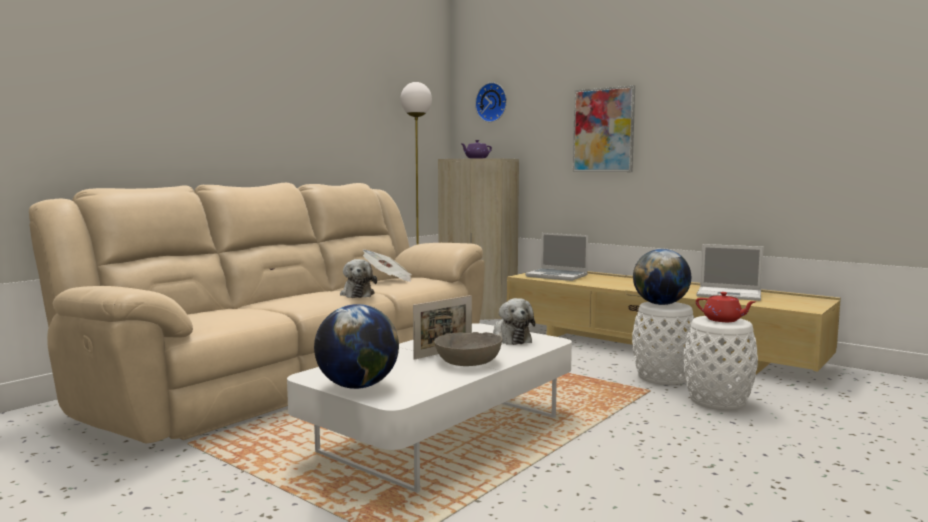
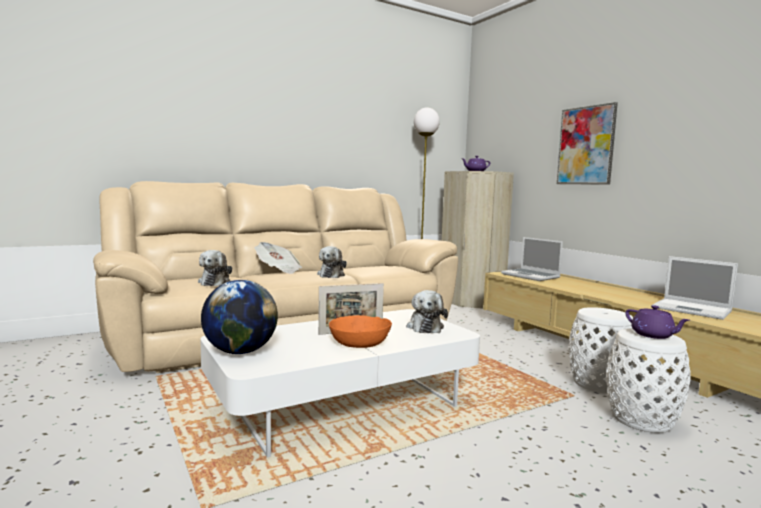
camera: 20 degrees right, 0 degrees up
(233, 316) = (215, 282): none -> plush toy
(388, 279) = (372, 266): newspaper -> newspaper (278, 270)
(467, 361) = (359, 343): grey bowl -> orange bowl
(492, 102) = (496, 124): wall clock -> none
(660, 304) = (600, 311): globe -> none
(723, 320) = (653, 335): red teapot -> purple teapot

